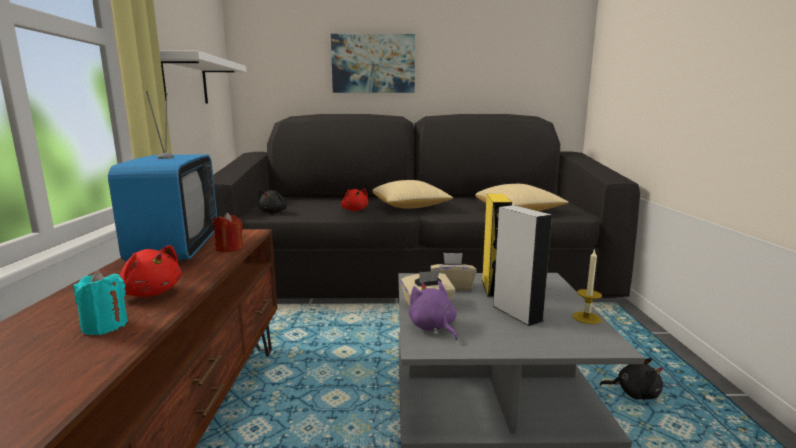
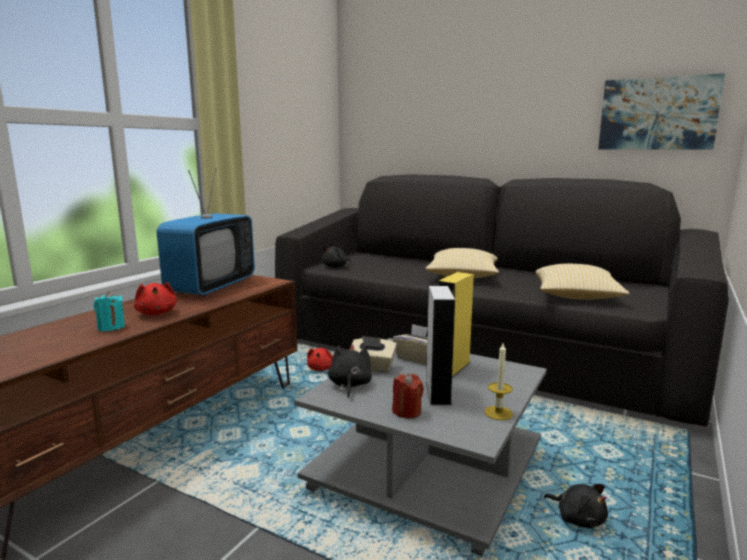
camera: 30 degrees right, 0 degrees up
(185, 81) = (280, 147): white shelf -> none
(229, 248) = (242, 292): red candle -> red candle (407, 411)
(354, 210) = (408, 273): red plush toy -> red plush toy (321, 368)
(373, 64) = (466, 123): picture -> picture (657, 114)
(433, 327) = (349, 385): purple plush toy -> black plush toy

